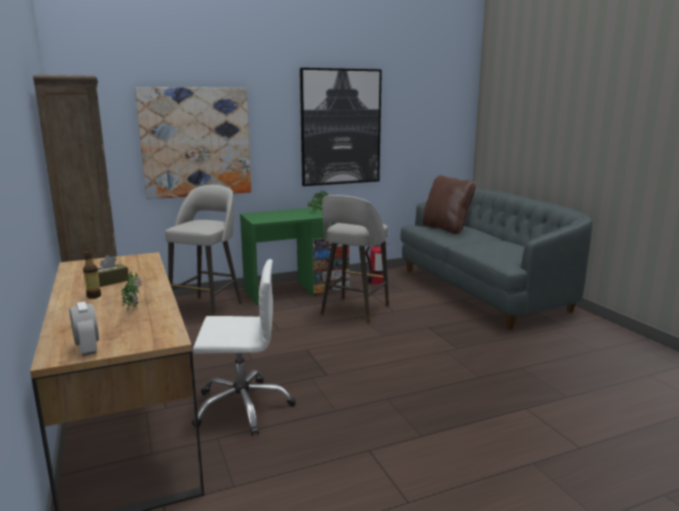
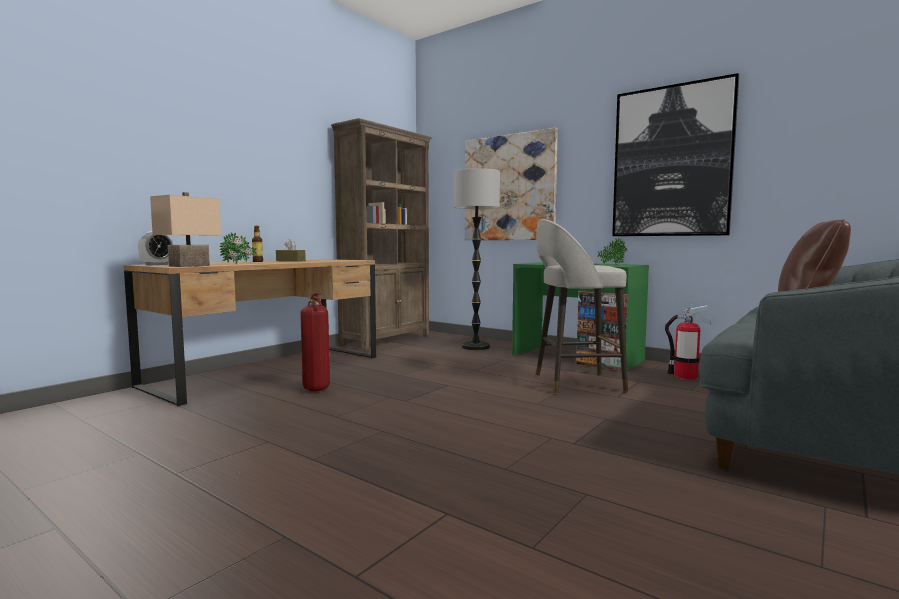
camera: 60 degrees right, 10 degrees down
(169, 333) = (190, 266): none -> beige table lamp
(207, 308) = (476, 347): grey stool -> floor lamp
(242, 406) = (314, 389): white office chair -> fire extinguisher

